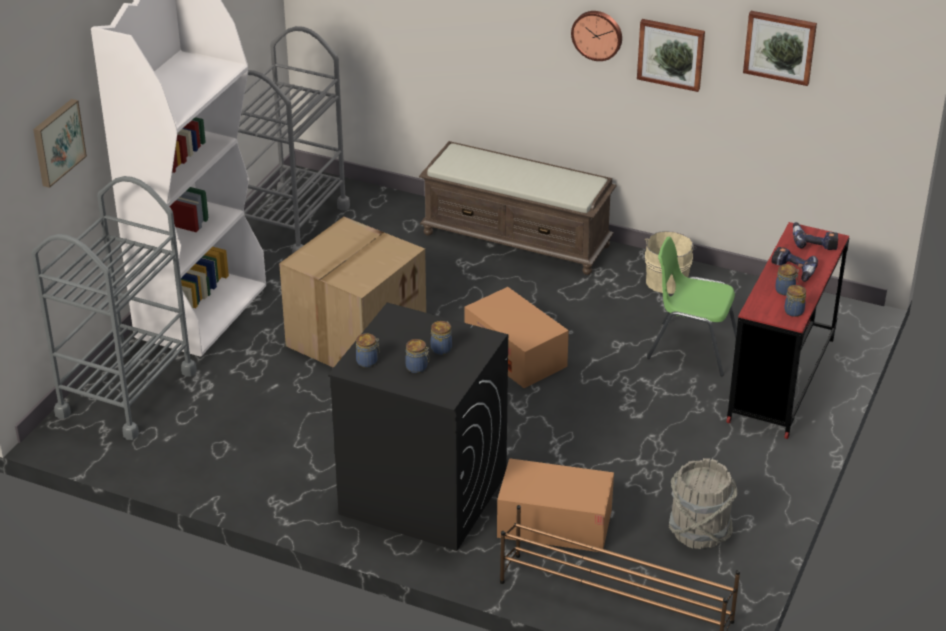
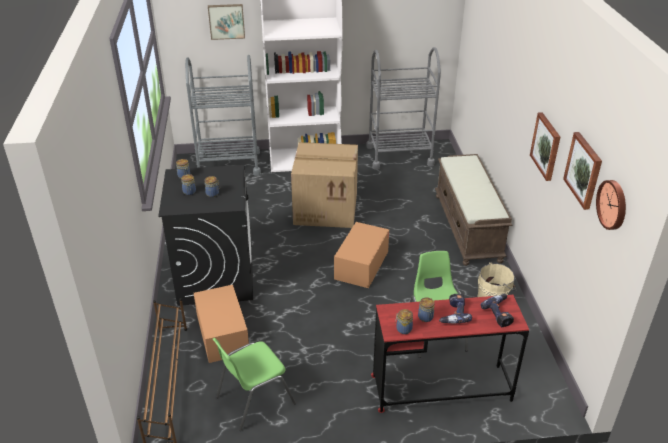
camera: 60 degrees right, 0 degrees up
(597, 34) = (527, 114): wall clock -> wall clock (613, 204)
(699, 532) = (254, 400): grey bucket -> green chair

